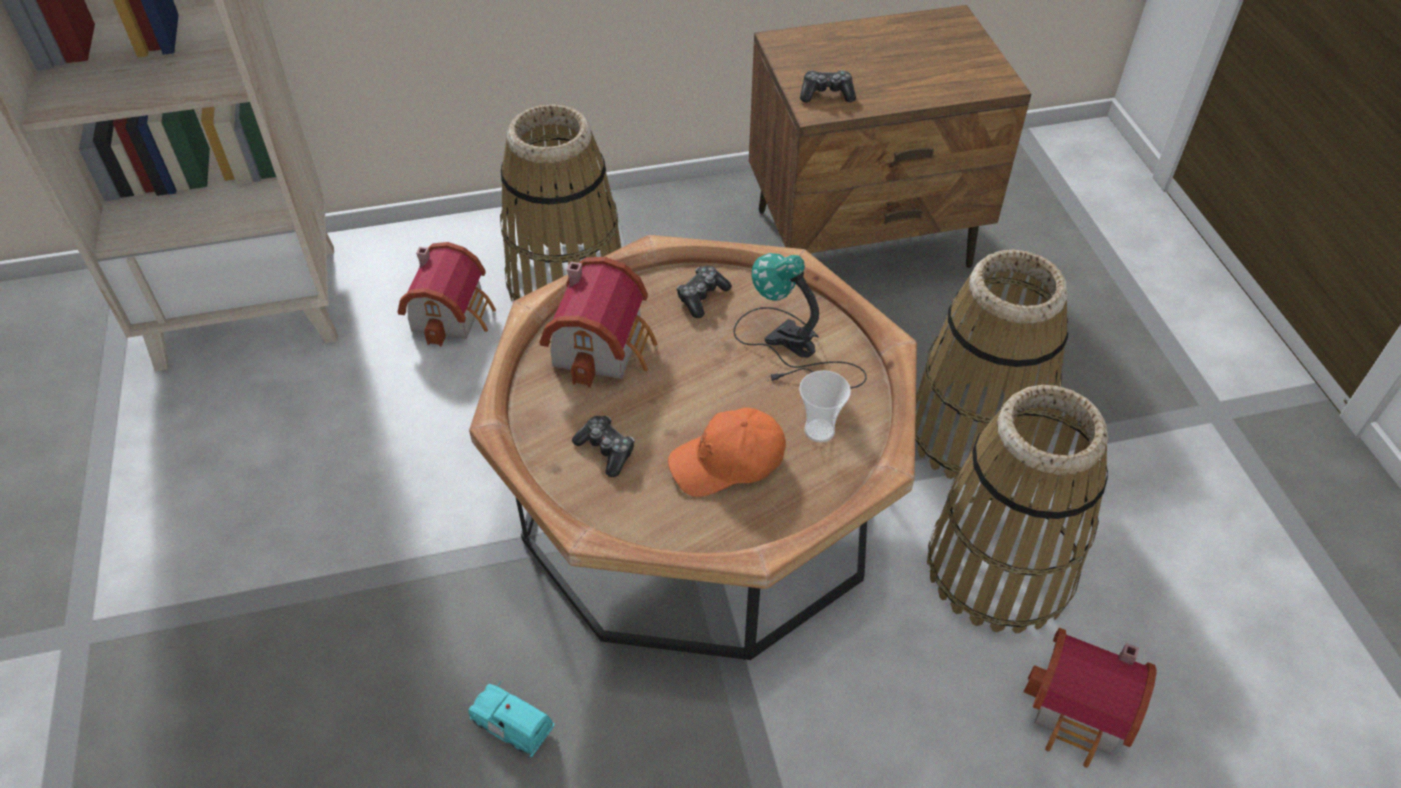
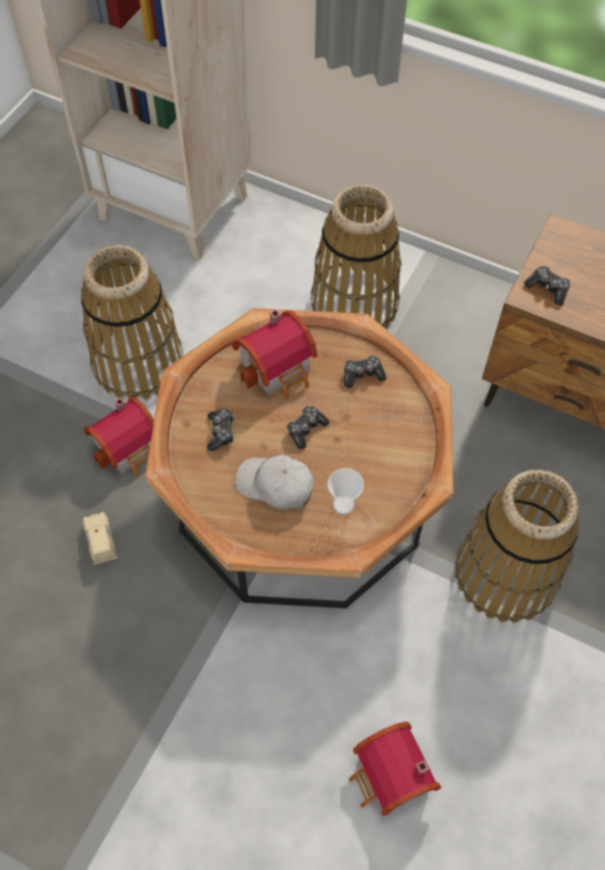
camera: 40 degrees right, 10 degrees up
(453, 314) = (274, 283): toy house -> toy house (130, 448)
(511, 724) = (101, 541): turquoise toy car -> beige toy car
(699, 385) = (306, 429): none -> game controller
(728, 462) = (276, 486): orange cap -> white cap
(793, 349) = (381, 444): table lamp -> none
(1000, 568) = (432, 664): basket -> basket (139, 363)

